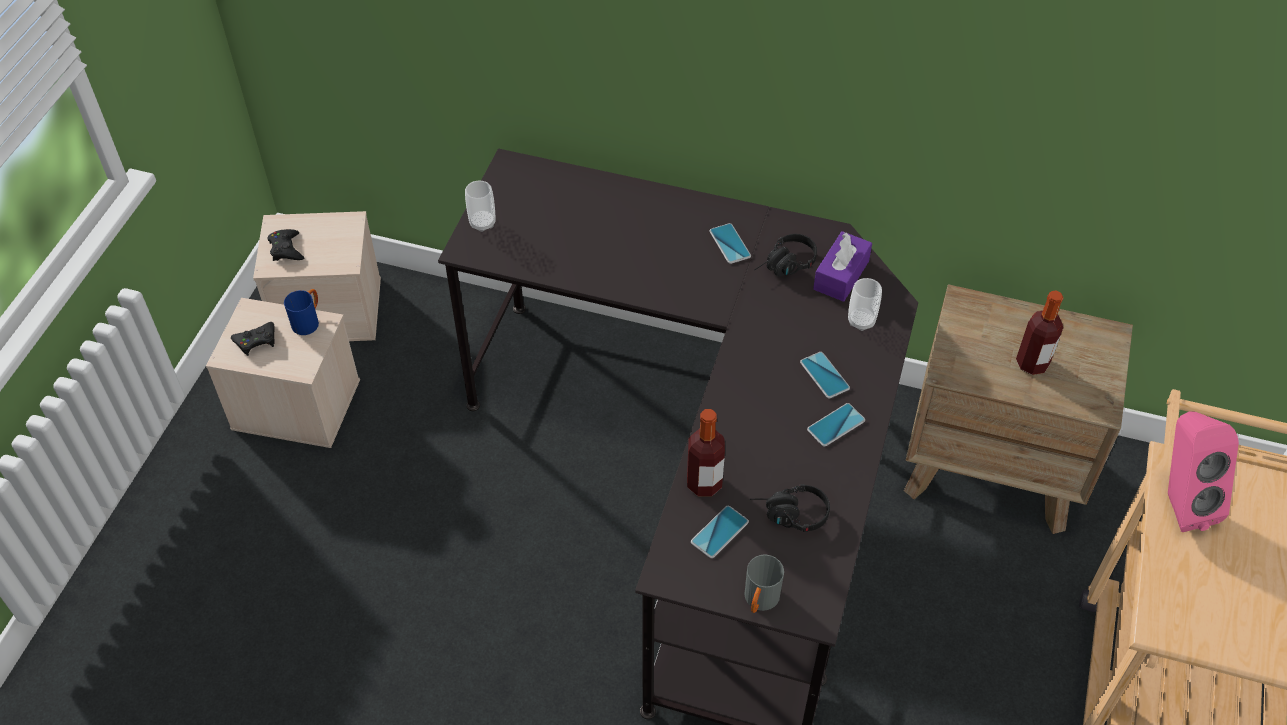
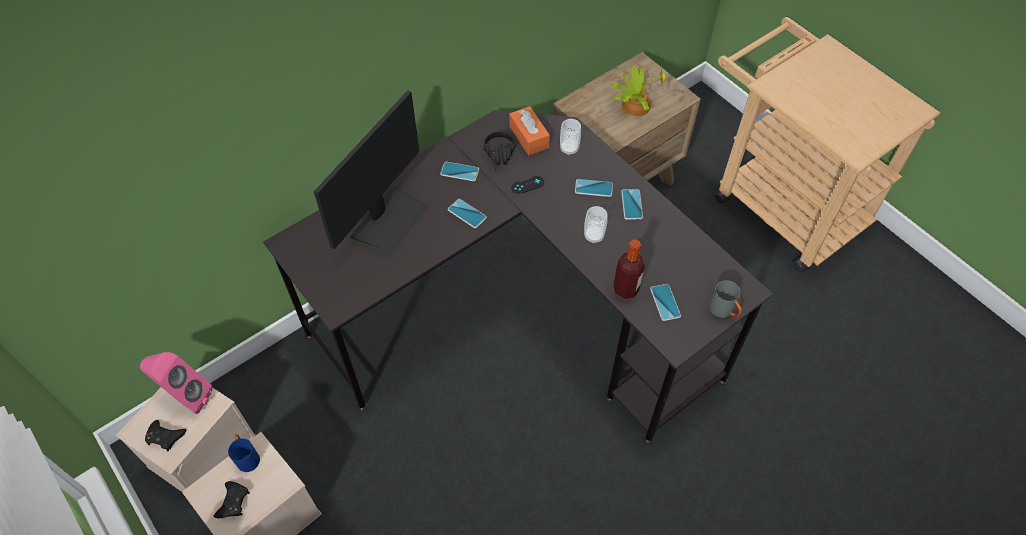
camera: 55 degrees left, 5 degrees up
(482, 223) = (322, 287): cup -> cup (594, 236)
(610, 224) = (389, 220): none -> monitor
(678, 282) = (467, 213): none -> phone
(769, 312) = (527, 185): none -> black game controller
(788, 515) = (676, 263): black headphones -> none
(841, 275) = (529, 137): purple tissue box -> orange tissue box
(1032, 363) = (634, 104): bottle -> potted plant
(1178, 502) = (792, 99): pink speaker -> pink speaker (186, 397)

